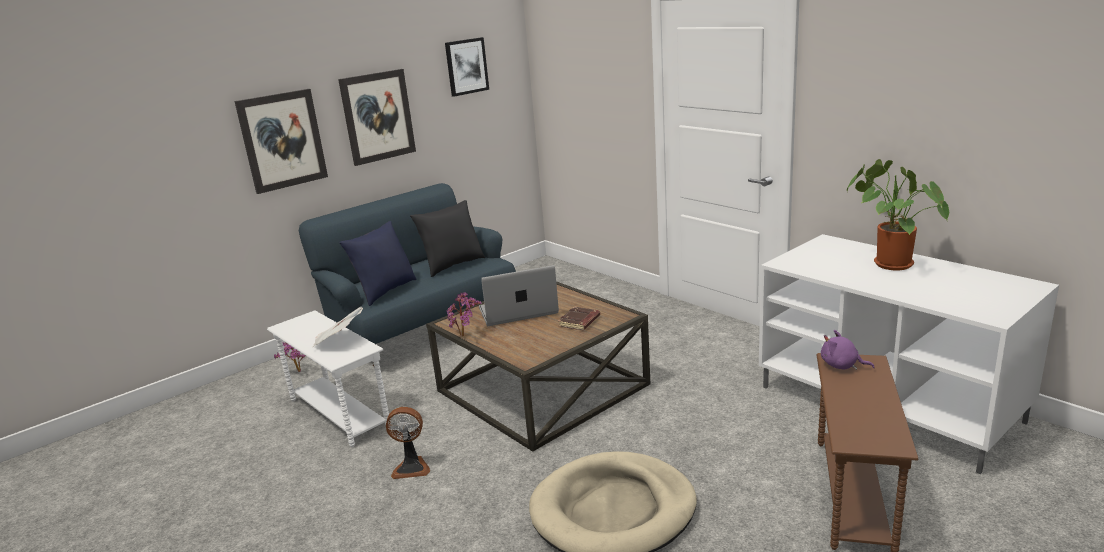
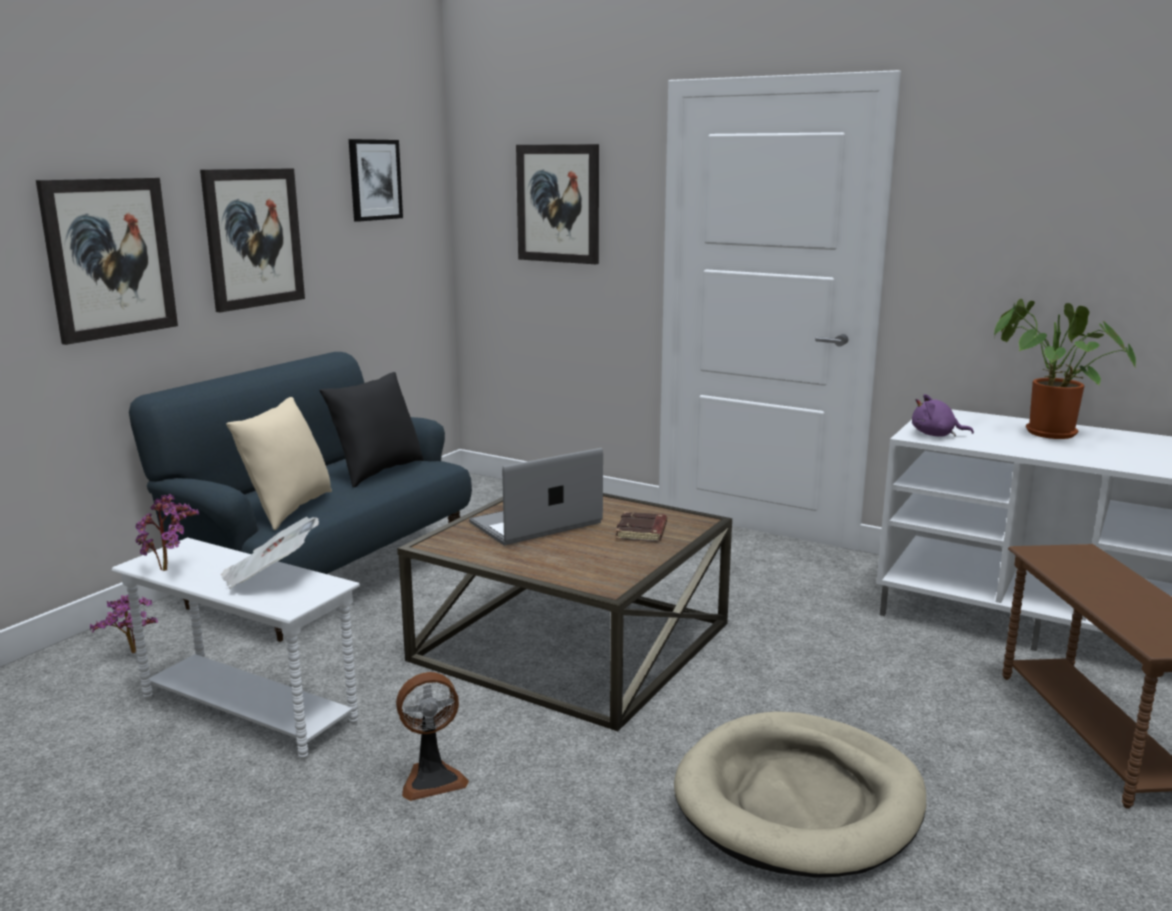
camera: 20 degrees left, 5 degrees down
(385, 291) = (287, 510): blue pillow -> beige pillow
(465, 335) = (479, 559): potted plant -> potted plant (170, 569)
(590, 75) = (558, 204): none -> picture
(842, 365) = (1055, 558): purple plush toy -> purple plush toy (936, 435)

